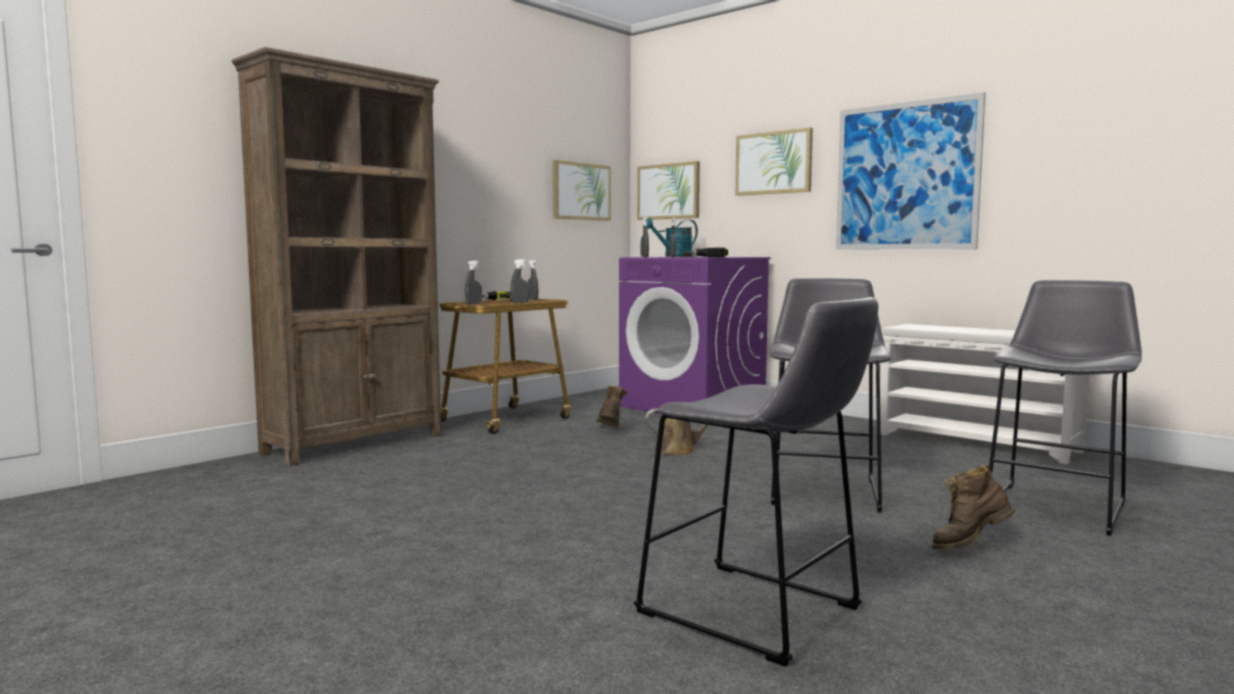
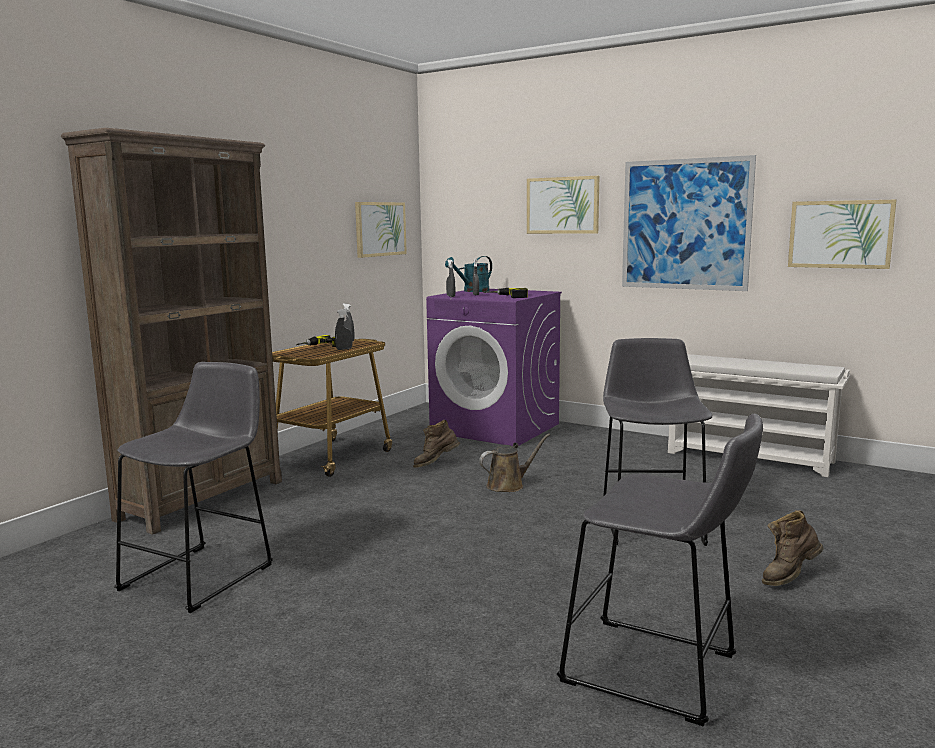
camera: 10 degrees left, 5 degrees up
(473, 304) = (300, 353): grey spray bottle -> none
(610, 430) = (436, 464): brown boot -> brown boot turned 105 degrees counterclockwise
(668, 191) = (460, 226): picture -> picture (840, 234)
(1058, 506) = (838, 525): grey stool -> grey stool (204, 574)

